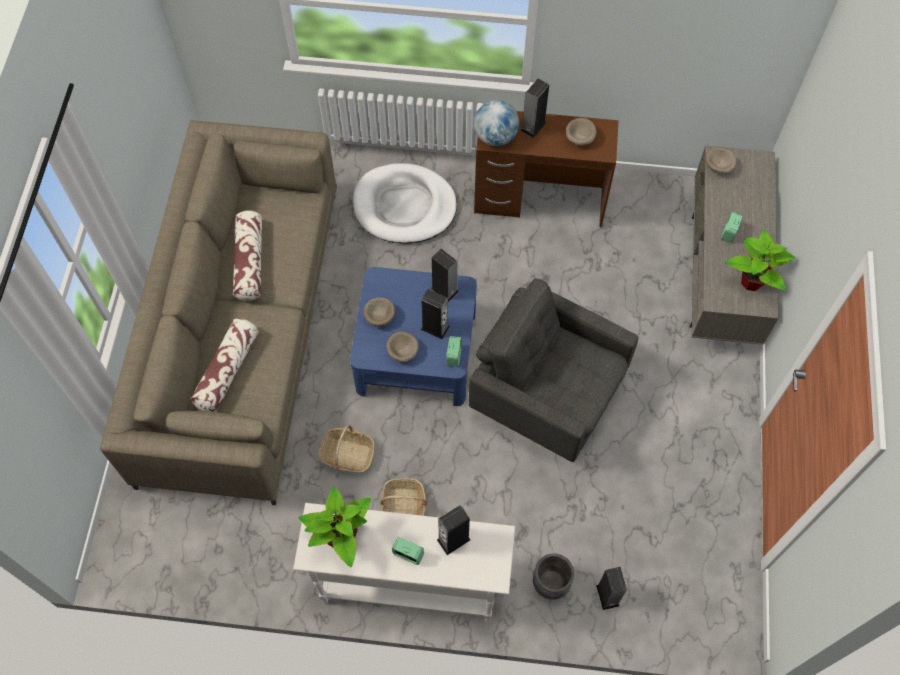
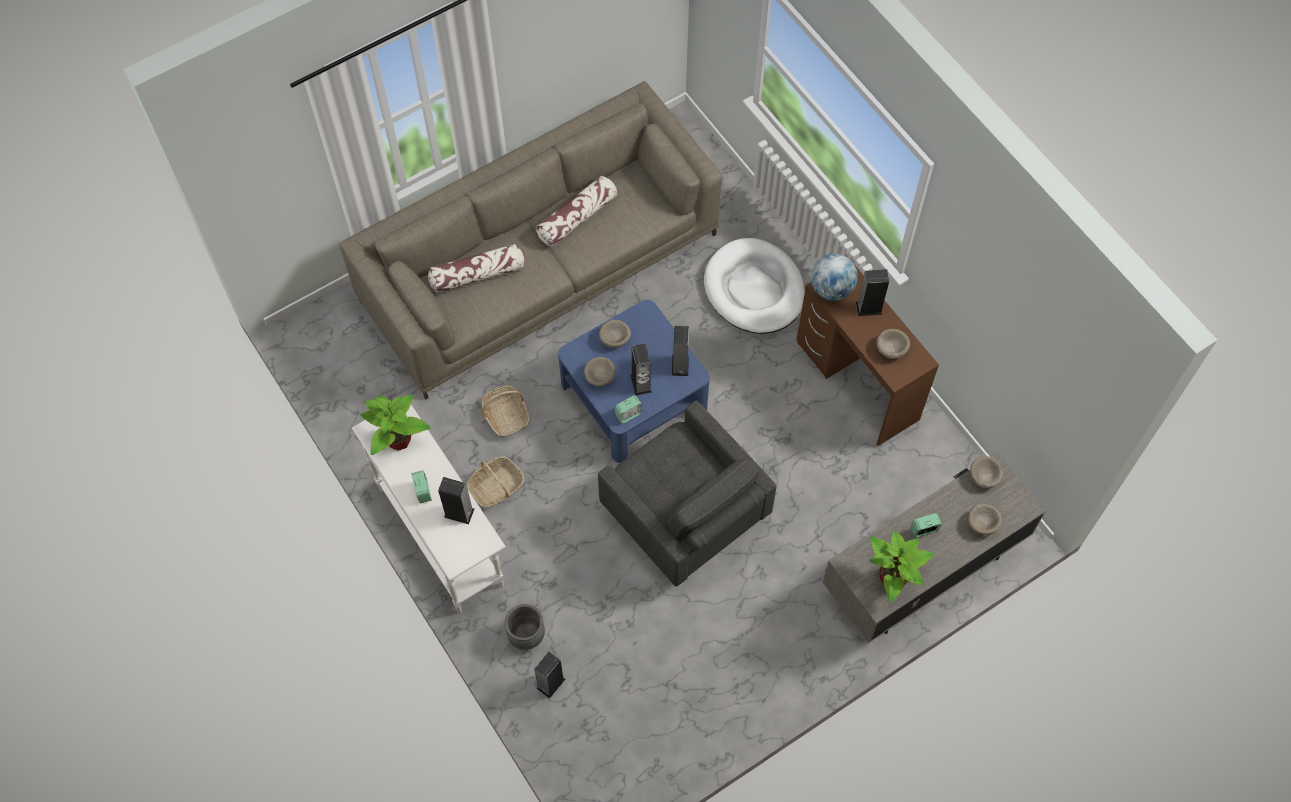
camera: 50 degrees right, 0 degrees up
(547, 392) = (684, 516): grey armchair -> grey armchair turned 150 degrees clockwise
(753, 195) = (982, 524): none -> beige bowl

